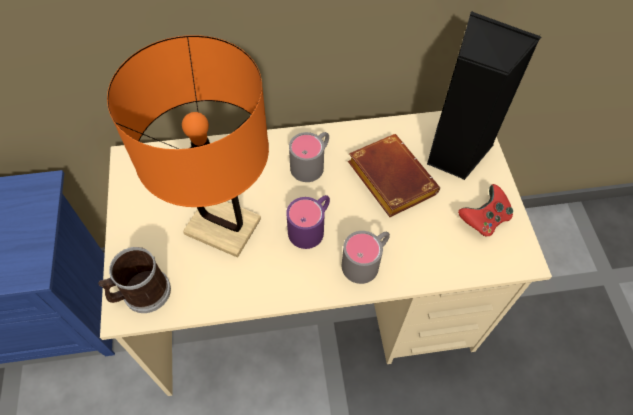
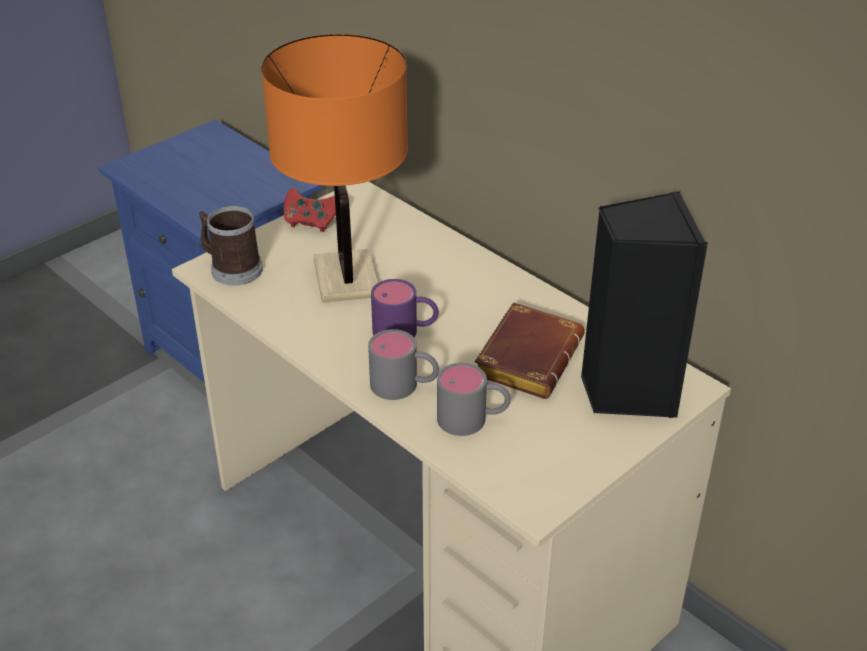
camera: 55 degrees right, 20 degrees down
(312, 163) = (483, 297): grey mug -> grey mug (473, 419)
(484, 219) = (556, 452): red game controller -> red game controller (312, 222)

